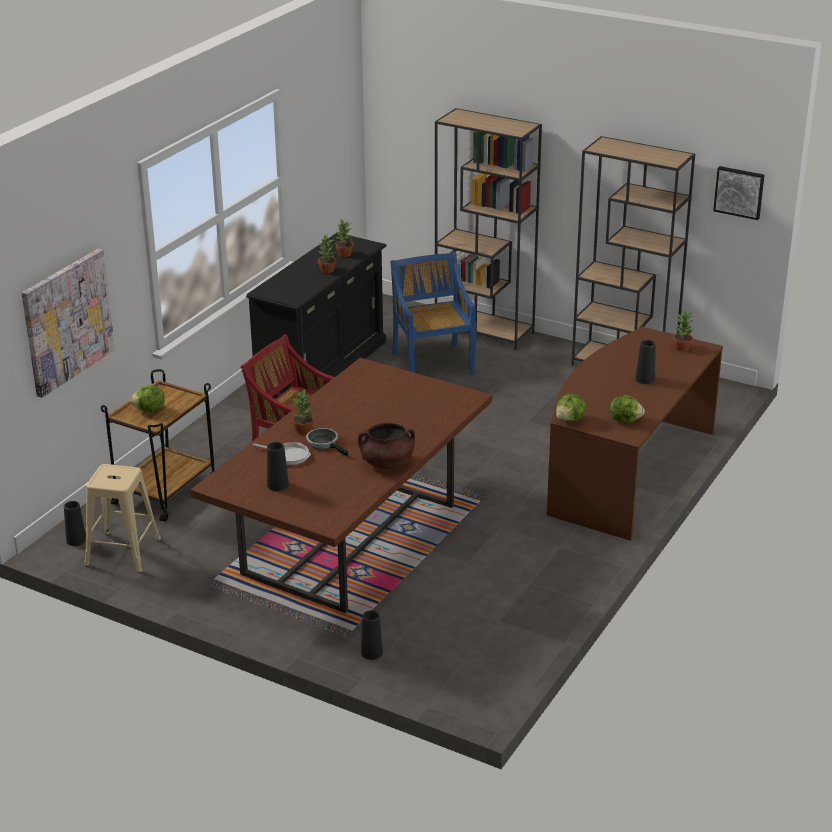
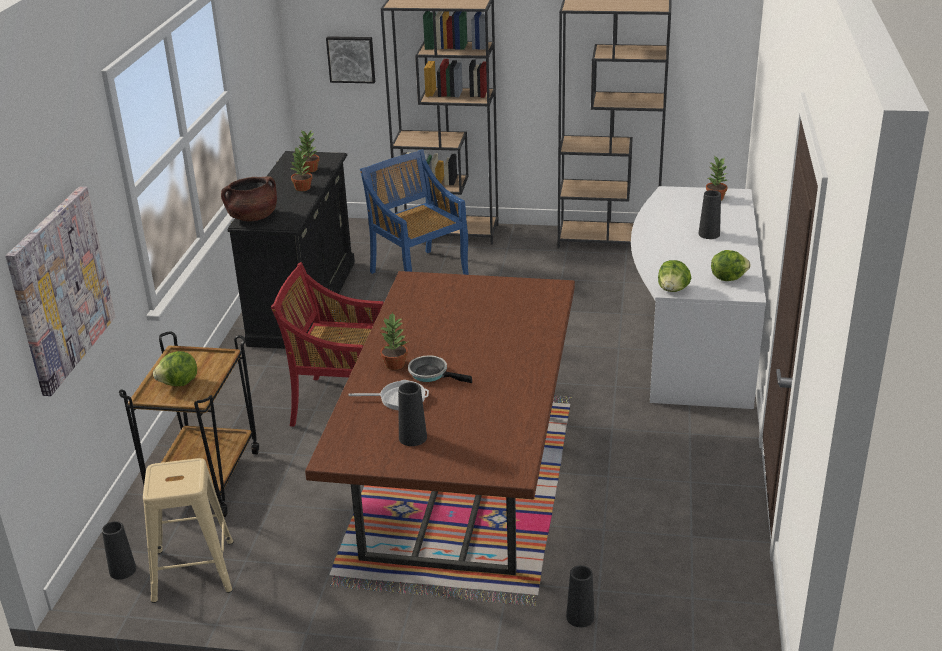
camera: 20 degrees left, 0 degrees up
(387, 463) = (522, 380): brown cooking pot -> brown cooking pot (252, 217)
(626, 470) = (691, 338): brown desk -> white desk
(739, 192) = (719, 32): picture -> picture (351, 59)

